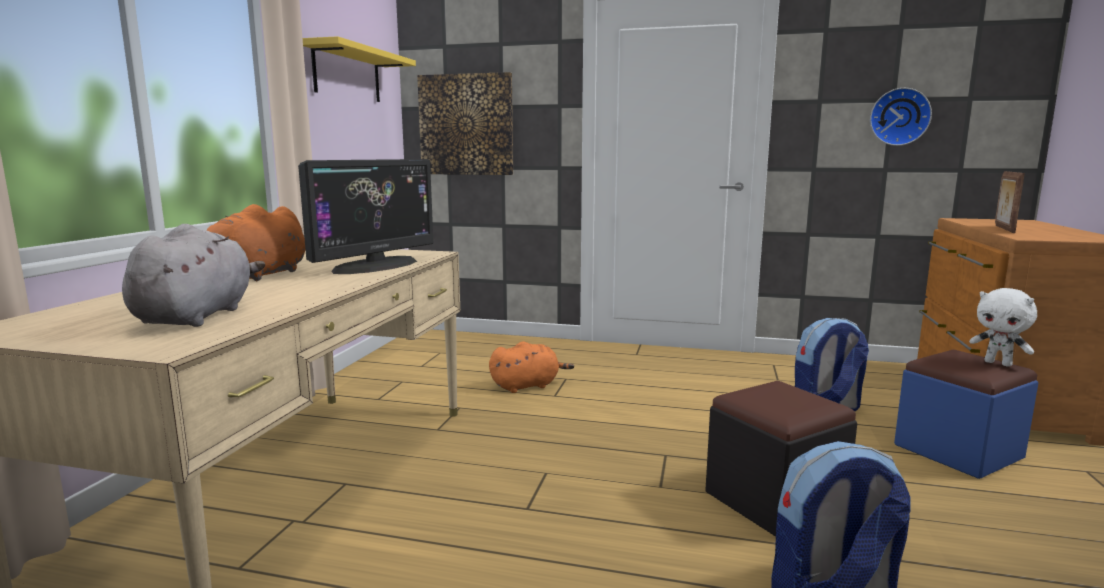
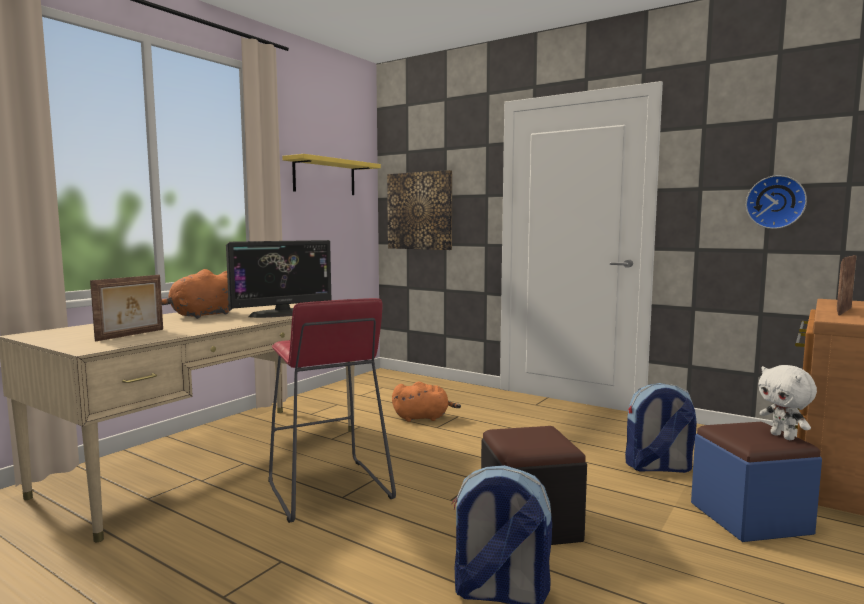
camera: 20 degrees right, 5 degrees down
(198, 316) = (131, 335): grey plush toy -> picture frame
(499, 502) = (327, 490): none -> red stool

